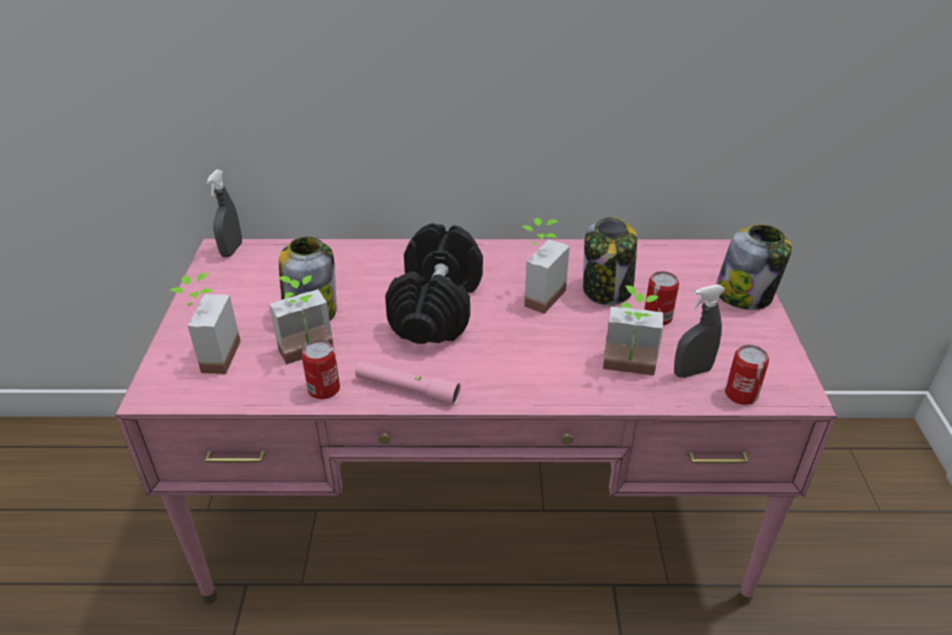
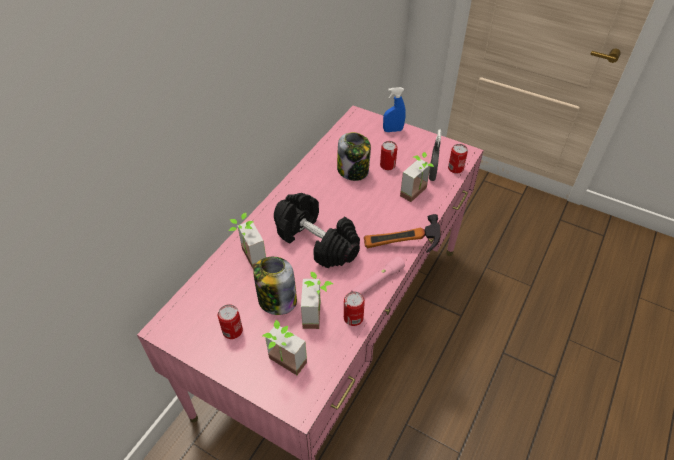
camera: 60 degrees left, 10 degrees up
(231, 250) = (169, 321): grey spray bottle -> none
(243, 297) = (232, 331): none -> can
(494, 392) = (401, 248): none -> hammer
(536, 295) = (337, 198): potted plant -> potted plant (248, 258)
(745, 295) = (393, 130): jar -> blue spray bottle

